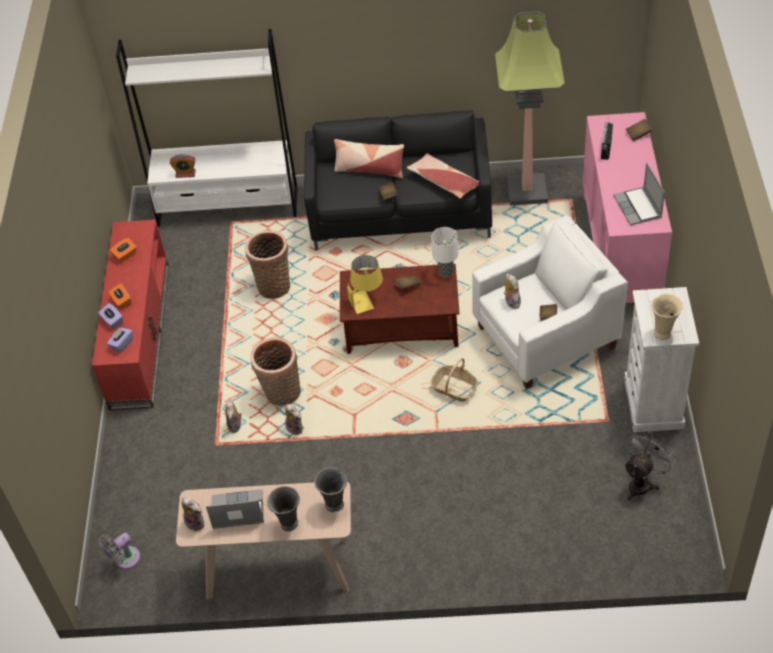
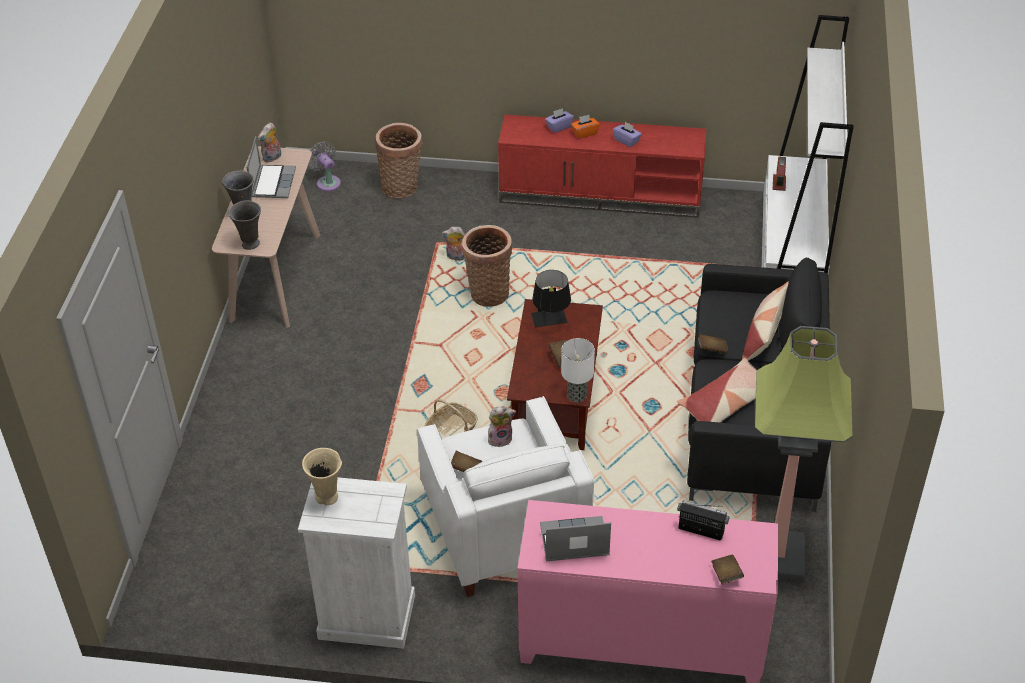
camera: 95 degrees right, 5 degrees down
(122, 344) = (525, 132): purple tissue box -> purple tissue box (627, 140)
(125, 255) = (652, 136): orange tissue box -> none
(273, 285) = (650, 297): basket -> basket (402, 187)
(296, 428) = (438, 300): plush toy -> none
(366, 299) = (551, 322): yellow table lamp -> black table lamp
(642, 482) = (258, 579): grey fan -> none

